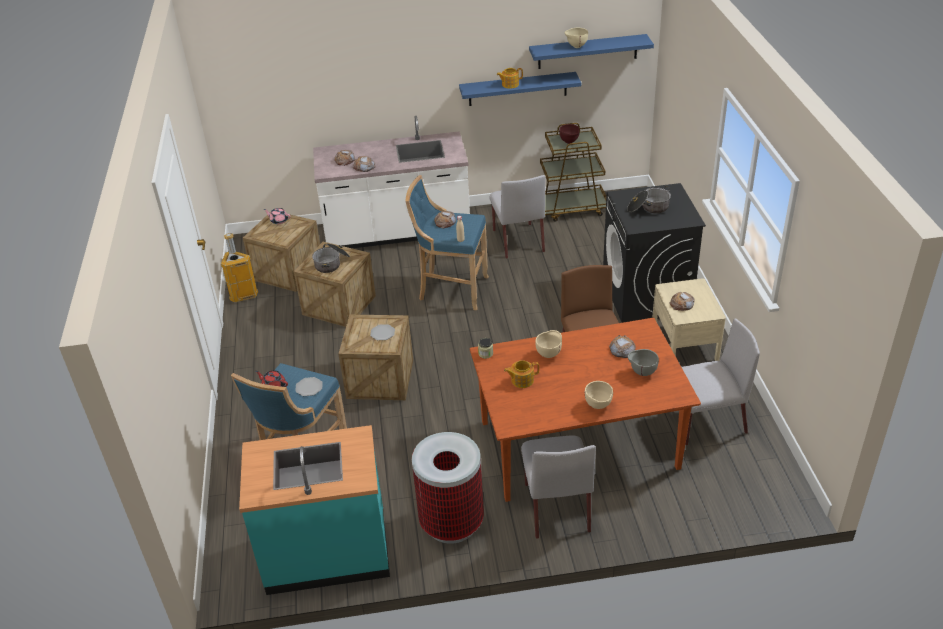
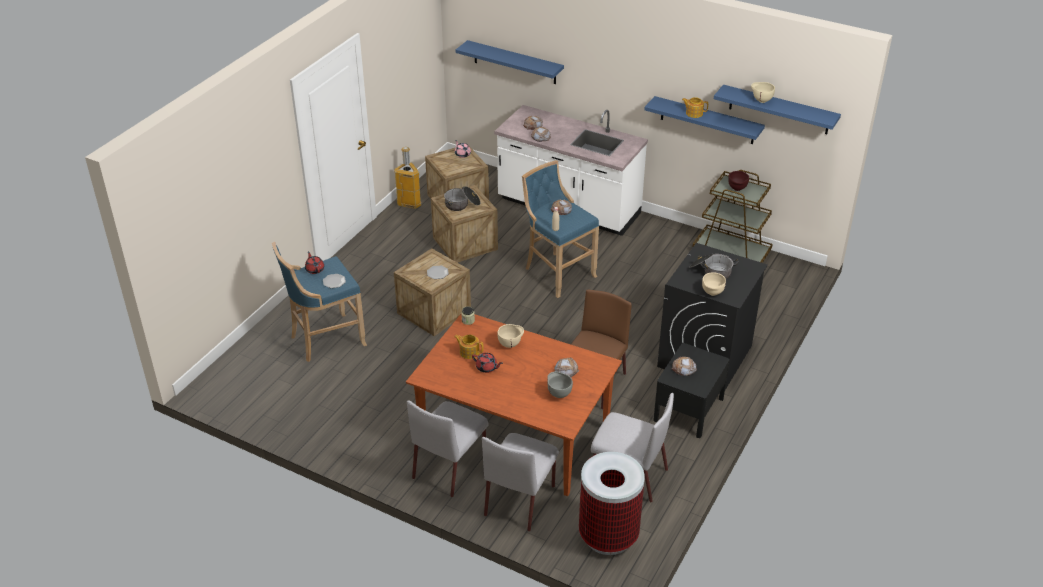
camera: 35 degrees right, 0 degrees up
(294, 105) = (514, 62): none -> blue shelf
(327, 553) = (278, 406): turquoise counter -> none
(452, 522) = (371, 435): trash can -> trash can (608, 536)
(518, 240) = (654, 259): grey chair -> grey chair (520, 499)
(554, 385) = (487, 368): none -> red teapot
(598, 406) = (497, 399): beige bowl -> beige bowl (712, 294)
(684, 343) = (688, 409): beige nightstand -> black nightstand

